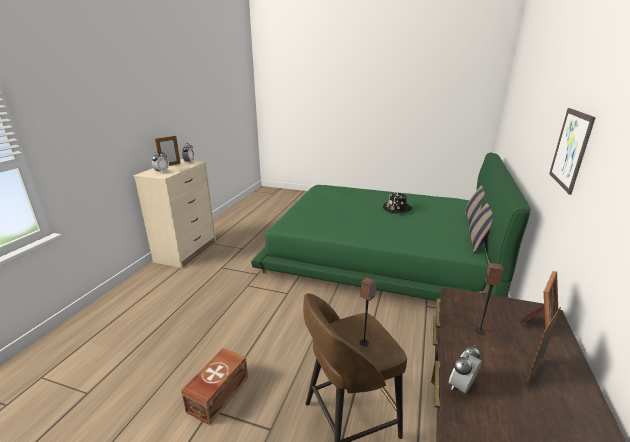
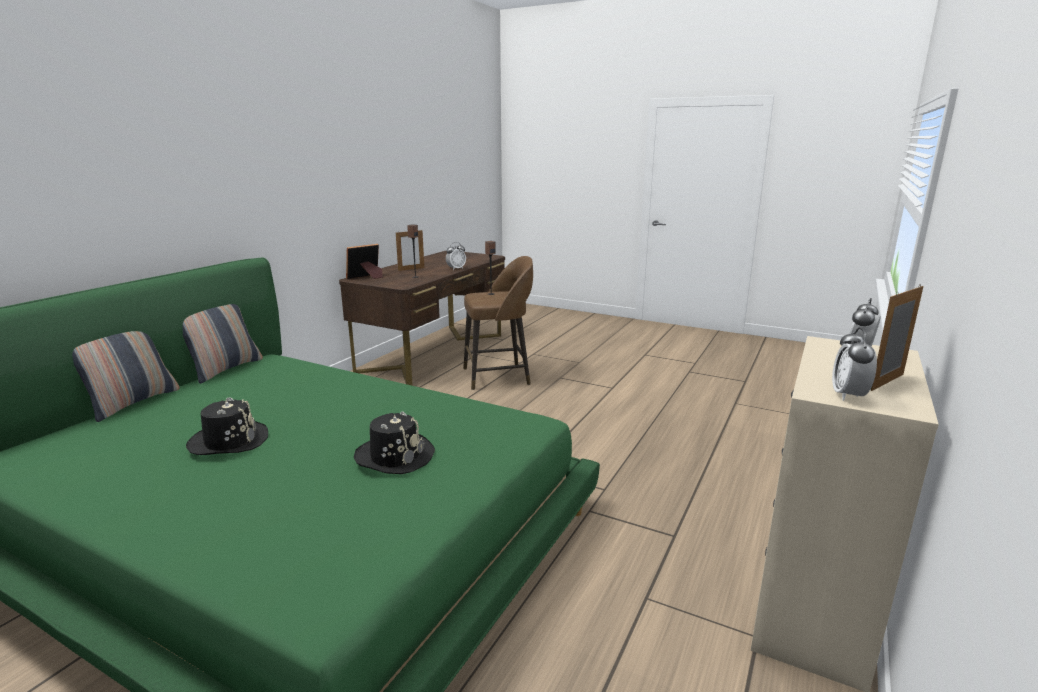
camera: 170 degrees left, 5 degrees down
(217, 394) = (609, 393): brown storage box -> none
(331, 209) = (394, 456): none -> black hat
(570, 149) = (251, 176): picture -> none

